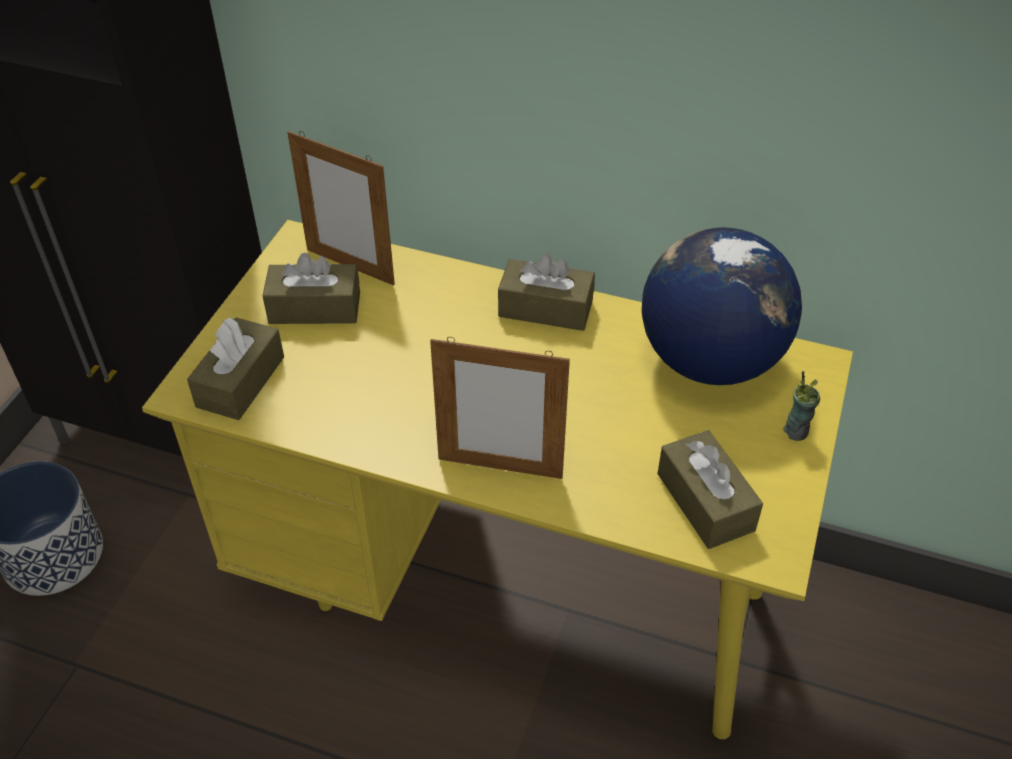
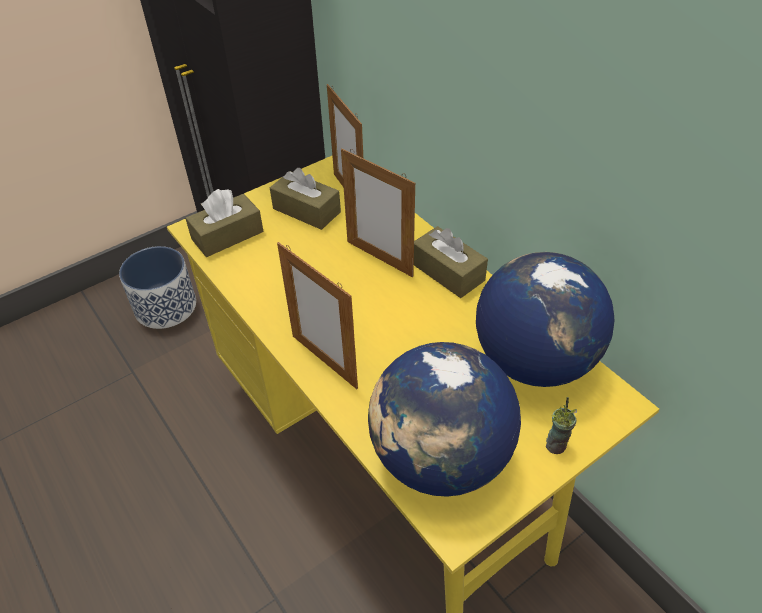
camera: 35 degrees right, 0 degrees up
(456, 327) = (379, 258): none -> picture frame
(705, 502) = (439, 458): brown tissue box -> globe

